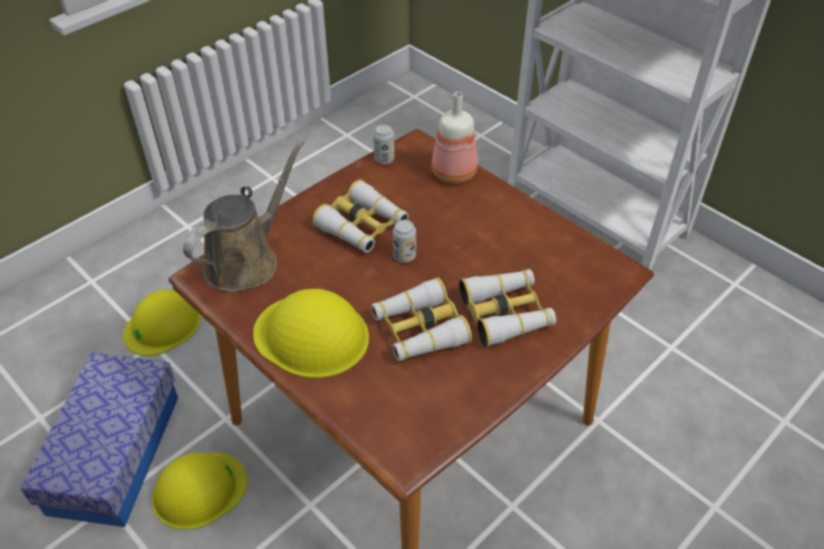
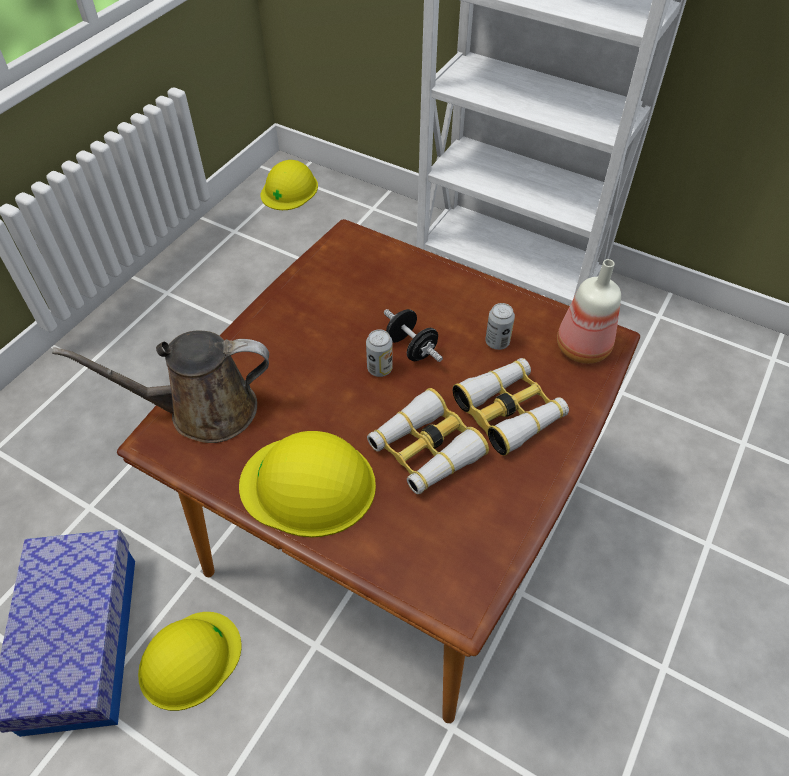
camera: 15 degrees left, 5 degrees up
(163, 325) = (93, 482): yellow hard hat -> yellow hard hat (289, 189)
(246, 260) = (203, 410): brown watering can -> brown watering can turned 120 degrees counterclockwise
(362, 226) = (321, 342): binoculars -> none
(384, 159) = (319, 260): can -> can (497, 342)
(438, 245) = (411, 348): none -> black dumbbell
(452, 172) = (398, 262): bottle -> bottle (581, 347)

